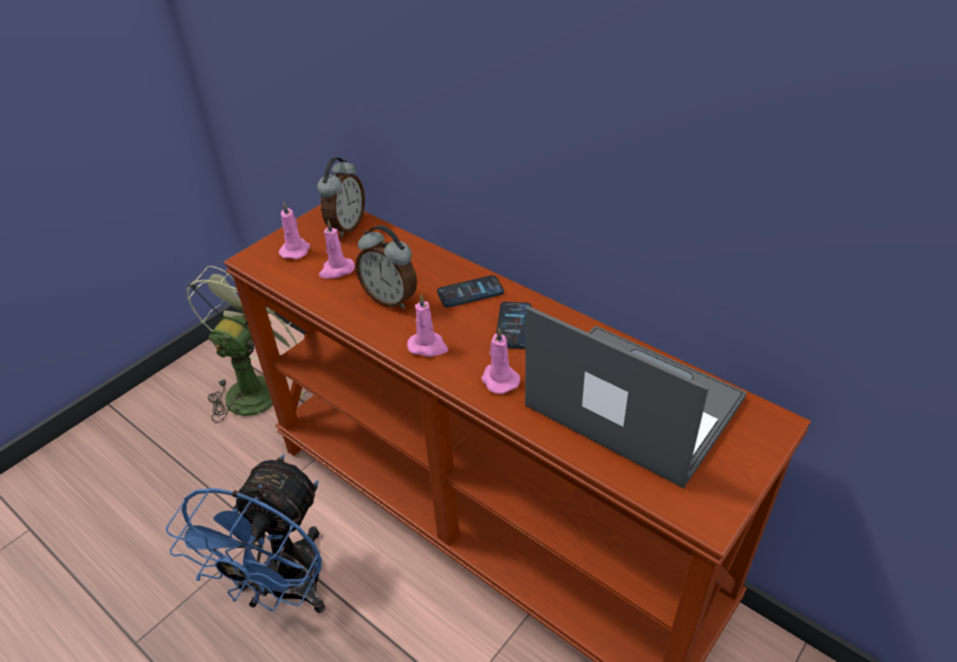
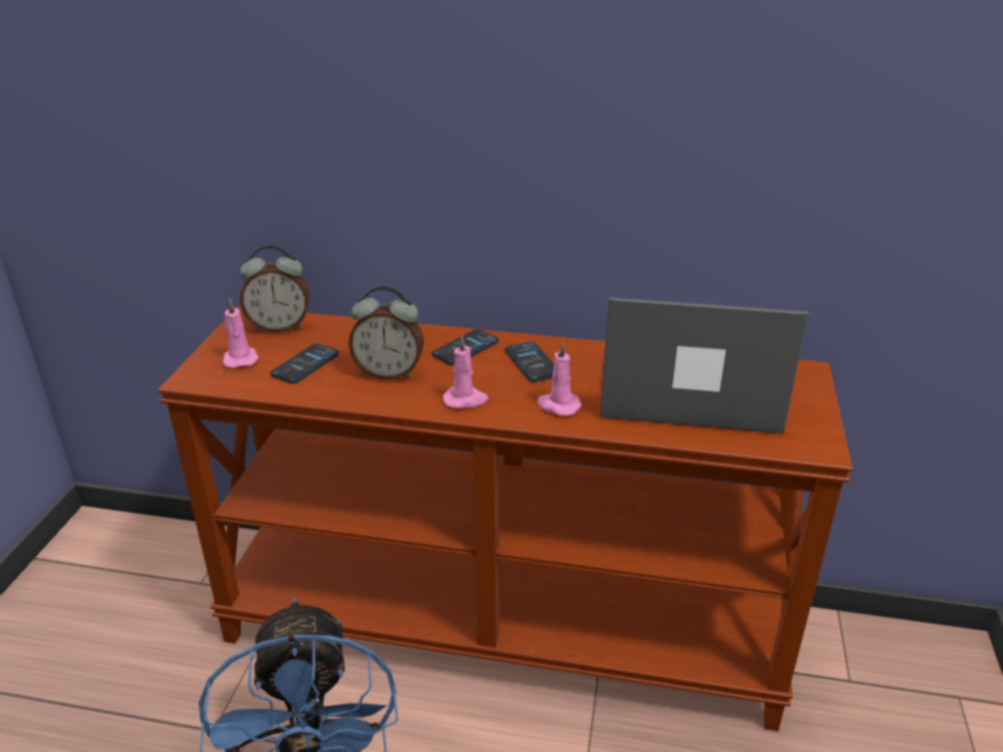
camera: 30 degrees left, 10 degrees down
(258, 387) = (140, 588): green fan -> none
(336, 270) = (305, 364): pink candle -> phone
(346, 226) = (279, 327): alarm clock -> alarm clock turned 90 degrees clockwise

